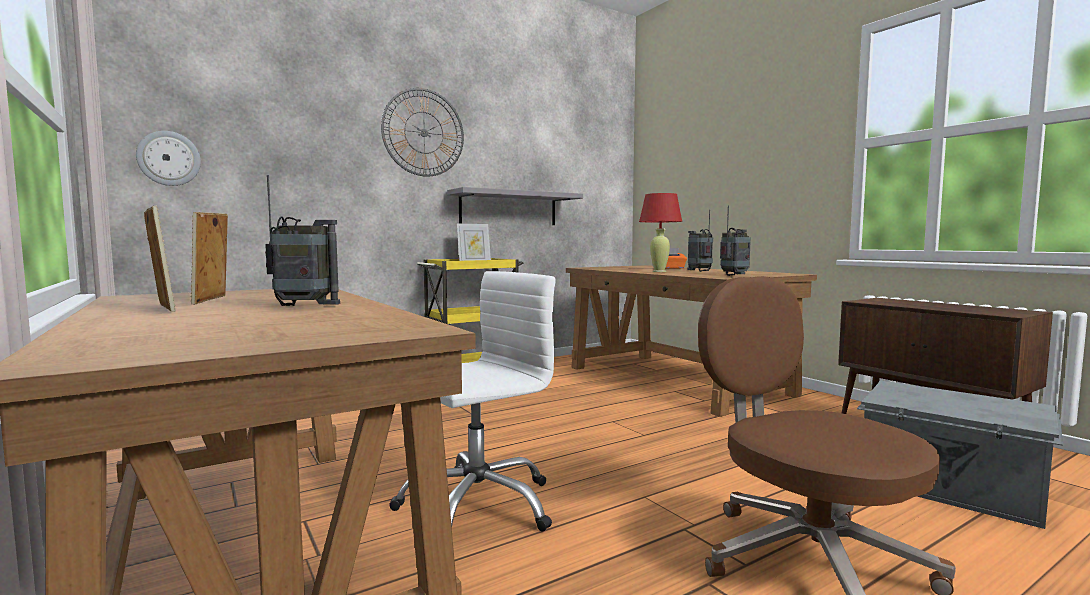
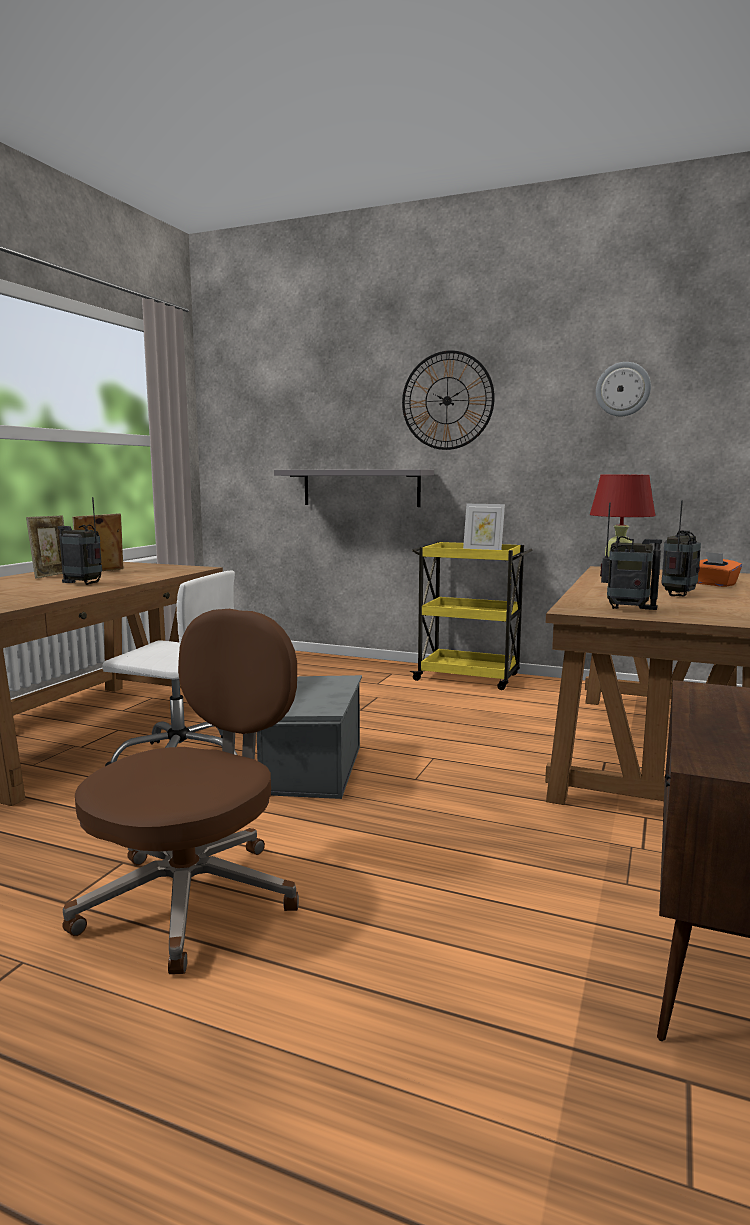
camera: 55 degrees right, 5 degrees up
(169, 158) = (244, 451): wall clock -> wall clock (623, 389)
(303, 306) = (84, 584): radio -> radio turned 150 degrees clockwise
(509, 208) = (553, 483): grey shelf -> grey shelf (361, 487)
(950, 489) = (491, 981): grey storage box -> grey storage box (310, 769)

